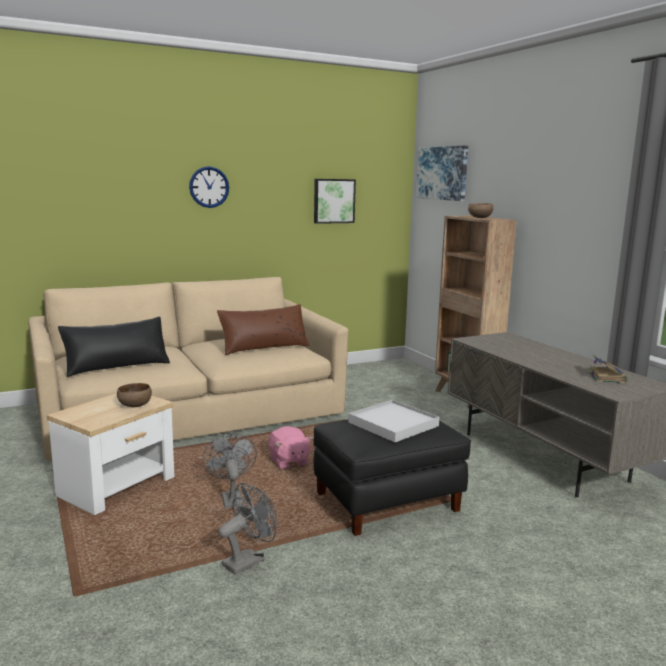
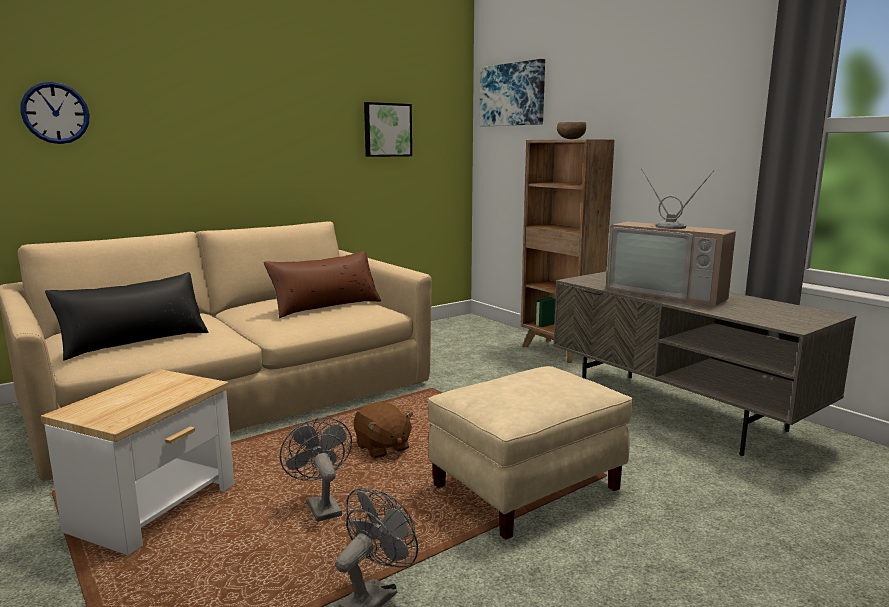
camera: 10 degrees left, 0 degrees up
(134, 405) = (173, 391): brown bowl -> none
(209, 187) = (236, 110): wall clock -> wall clock (55, 113)
(288, 462) = (382, 448): pink plush toy -> brown plush toy
(387, 502) = (527, 488): black ottoman -> beige ottoman
(393, 424) = (532, 386): white tray -> none
(538, 356) = (669, 293): none -> television
(606, 377) = (763, 309): book -> none

